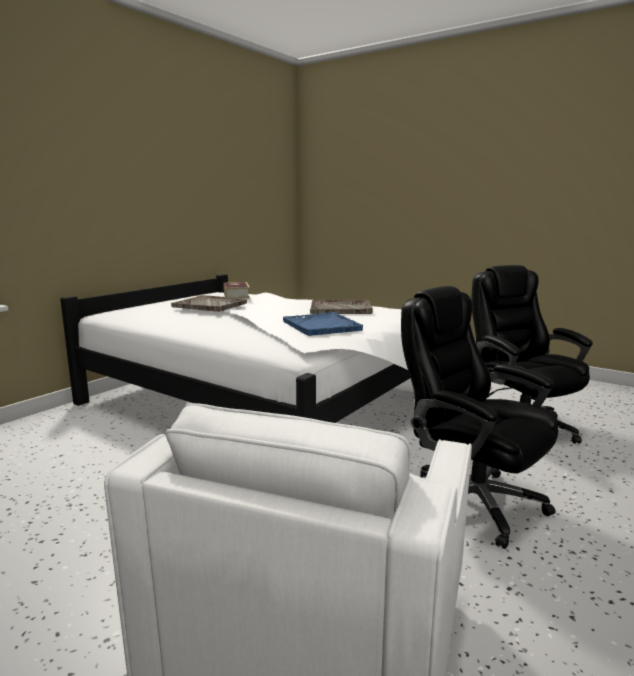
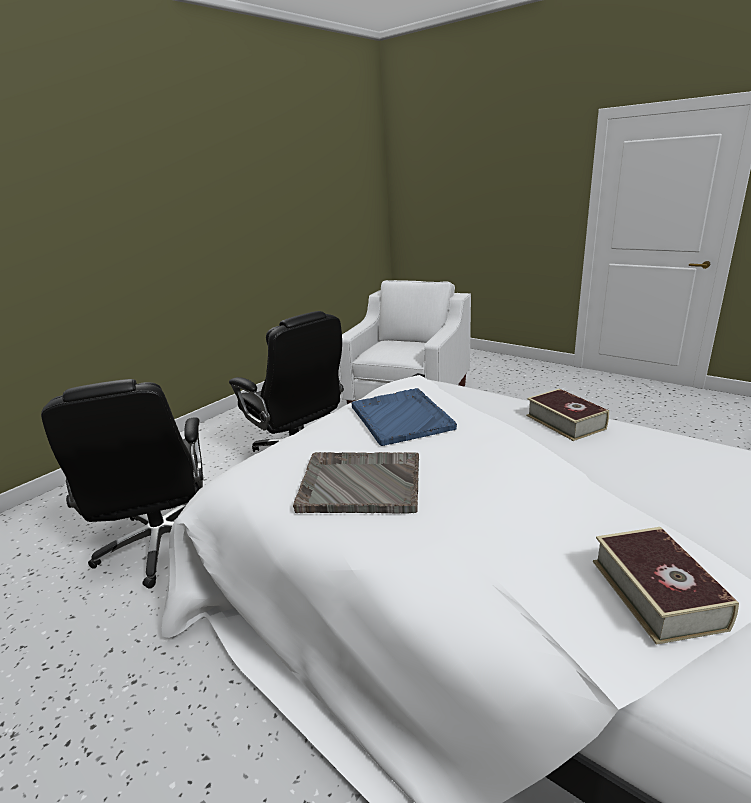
camera: 175 degrees left, 10 degrees up
(203, 328) = (565, 422): none -> book
(210, 305) = (643, 500): grey tray -> none

